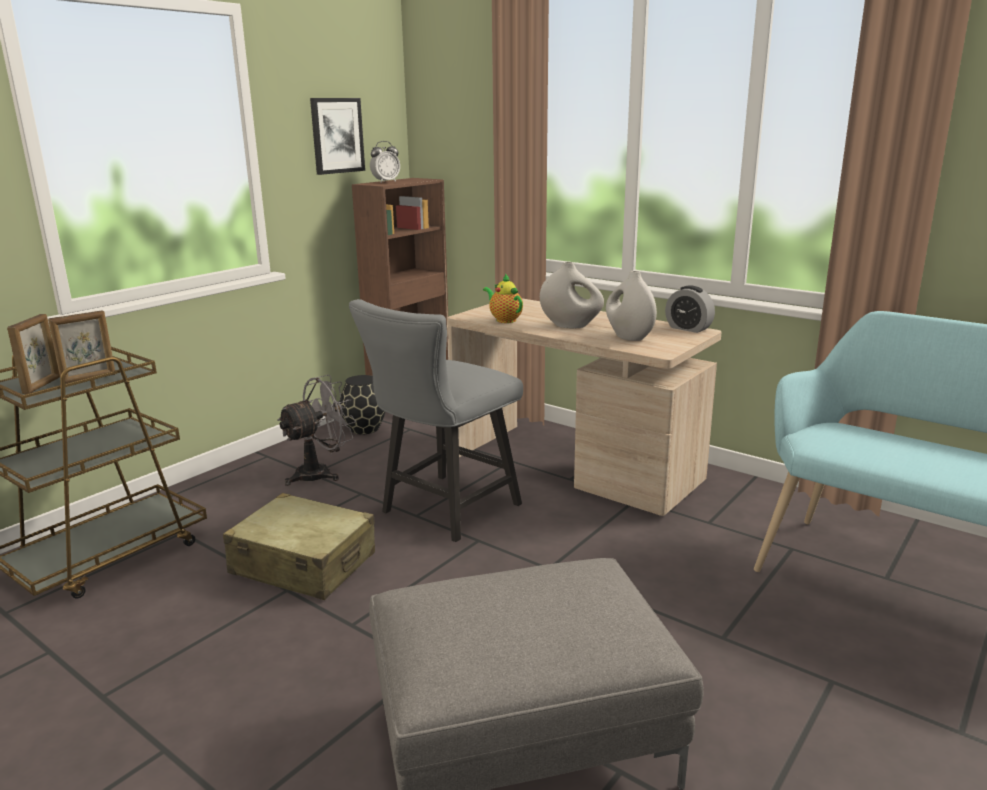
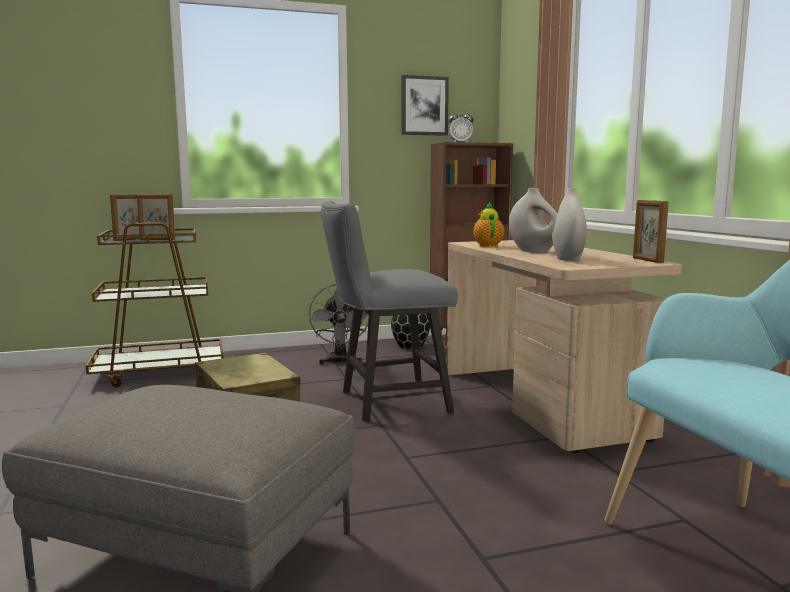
camera: 35 degrees right, 10 degrees down
(320, 473) = (340, 362): grey fan -> grey fan turned 90 degrees clockwise
(688, 328) = (647, 260): alarm clock -> picture frame

